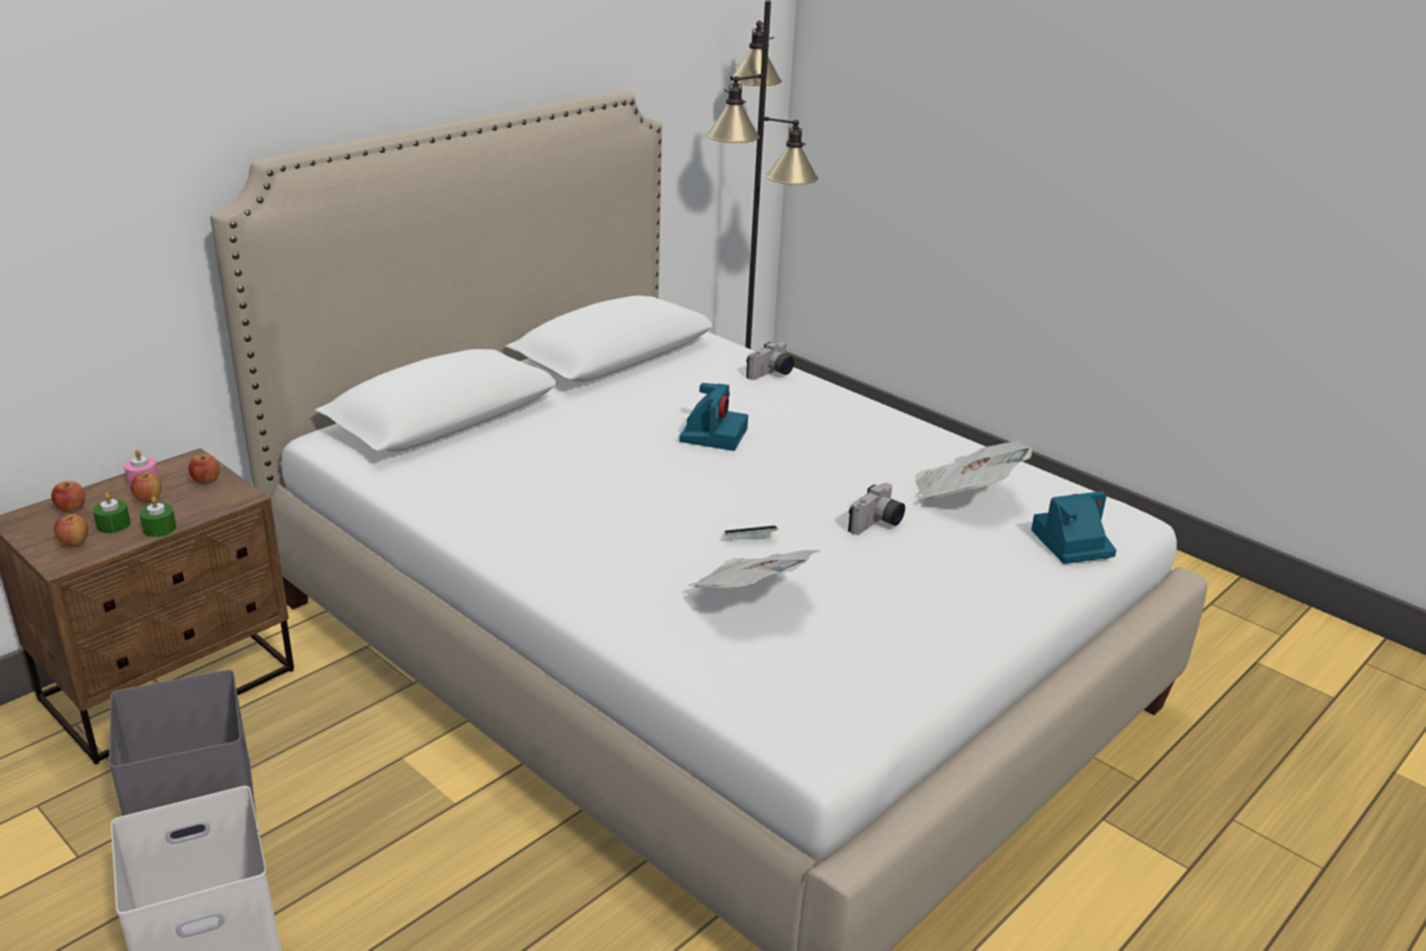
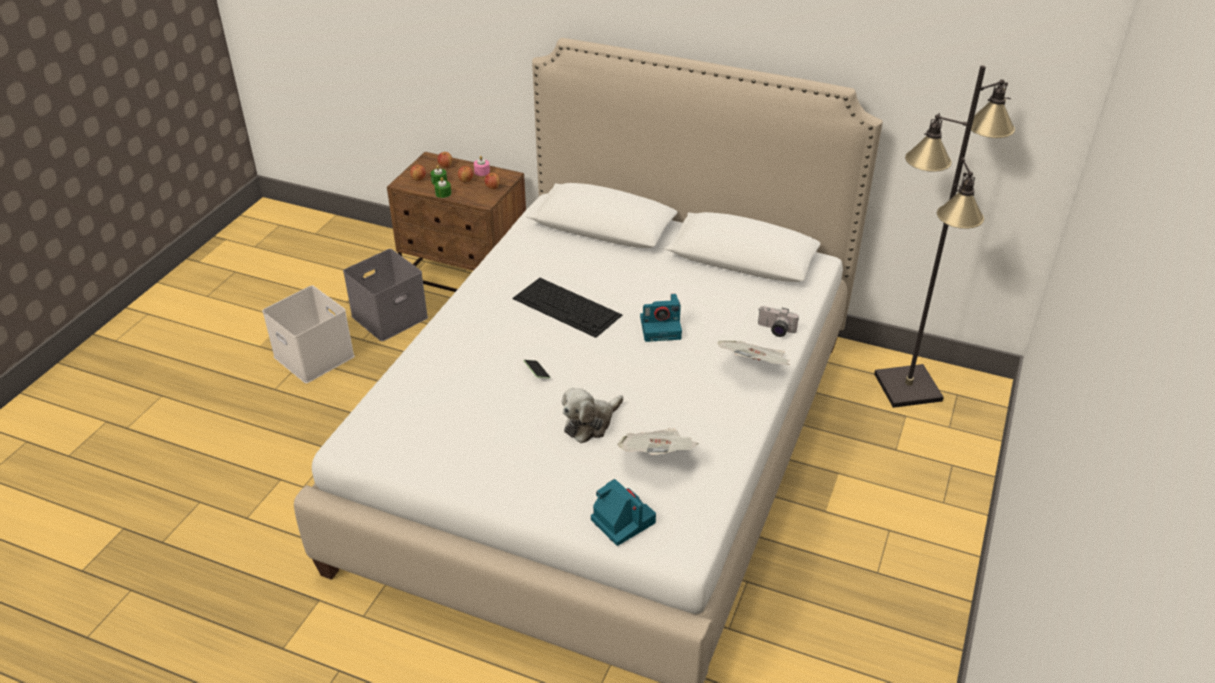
camera: 70 degrees right, 10 degrees up
(616, 482) = (568, 307): none -> keyboard
(751, 596) = (470, 387): newspaper -> newspaper (755, 367)
(877, 524) = (590, 423): camera -> plush toy

